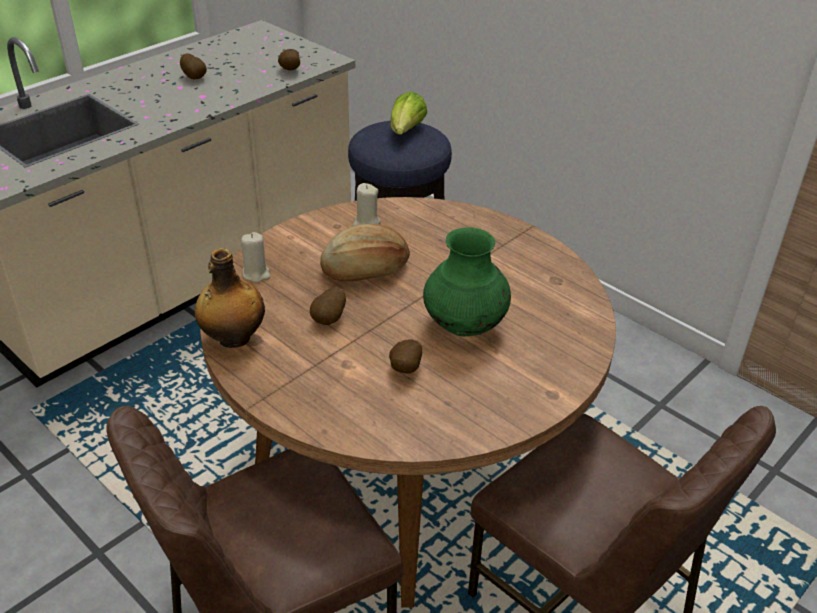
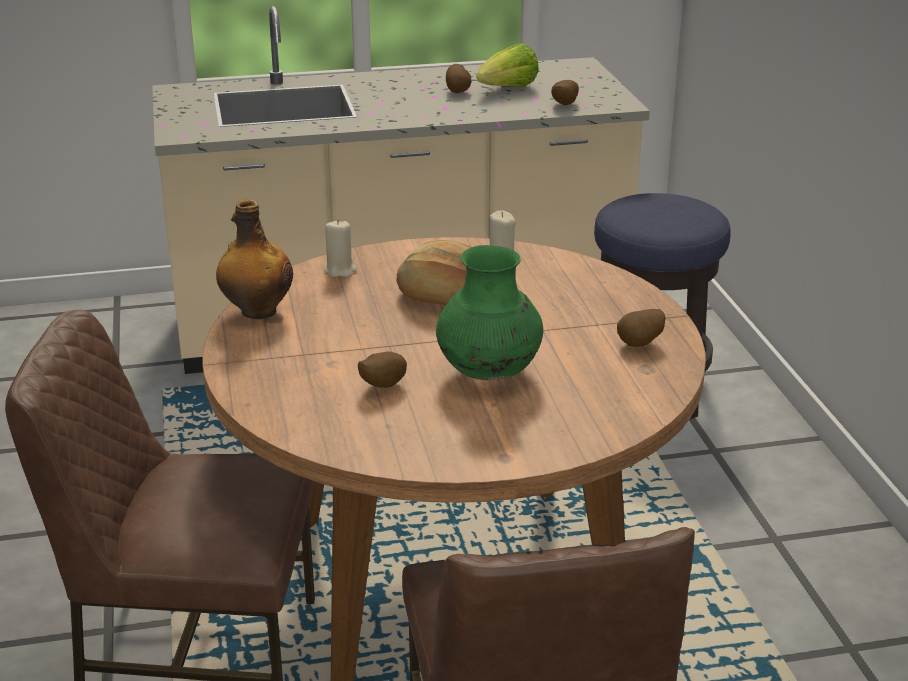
camera: 35 degrees right, 10 degrees down
(329, 319) = (362, 325): potato -> potato (640, 345)
(406, 131) = (679, 207): lettuce -> lettuce (507, 89)

